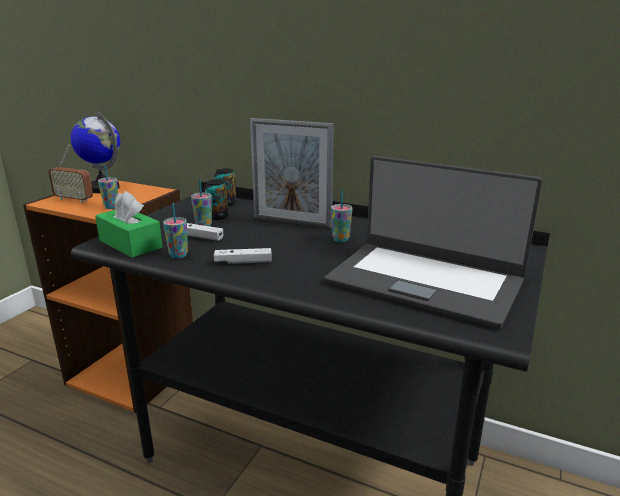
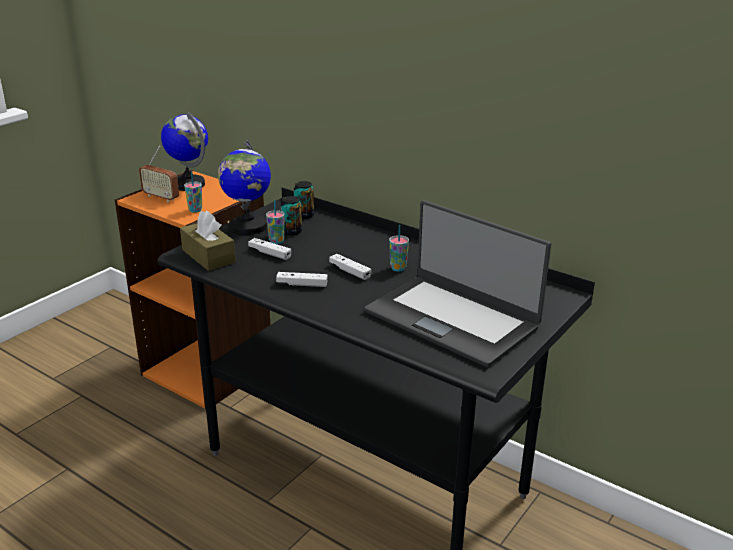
camera: 10 degrees right, 5 degrees up
(130, 244) = (208, 256): green tissue box -> brown tissue box
(170, 216) = (248, 227): none -> globe
(178, 255) = (248, 272): cup -> none
(291, 246) = (350, 271): none -> white game controller
(292, 222) = (360, 244): picture frame -> none

